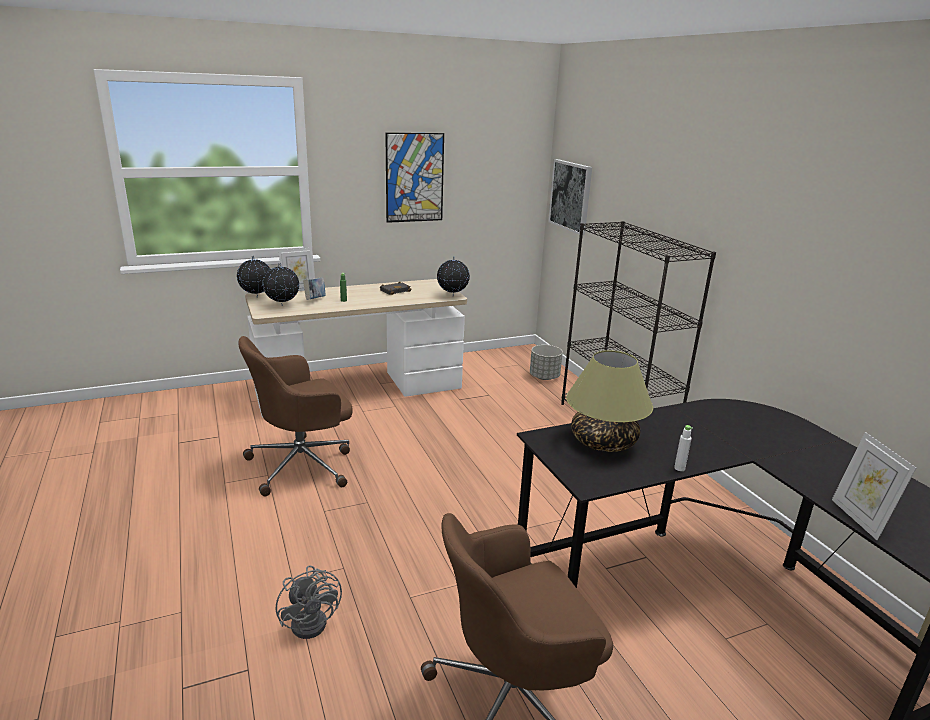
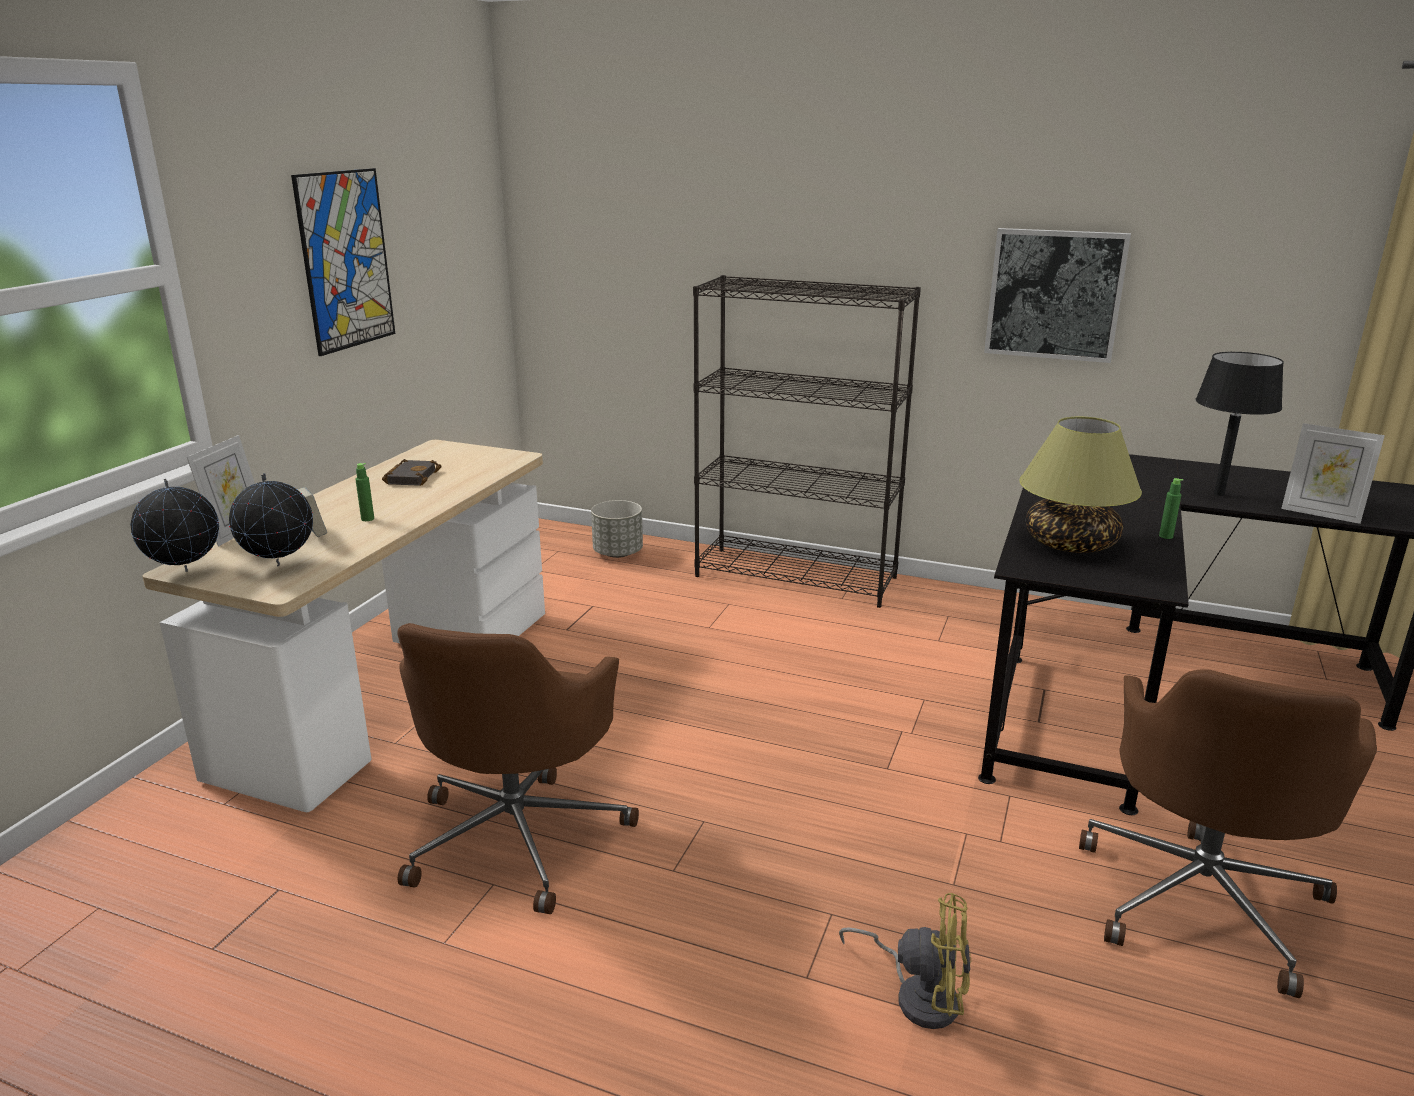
camera: 45 degrees left, 0 degrees up
(314, 620) = (919, 995): grey fan -> yellow fan
(452, 296) = (515, 457): globe -> none
(571, 196) = (575, 255): picture -> picture (1055, 294)
(679, 468) = (1166, 536): white bottle -> green bottle
(805, 470) = (1219, 494): none -> black table lamp

